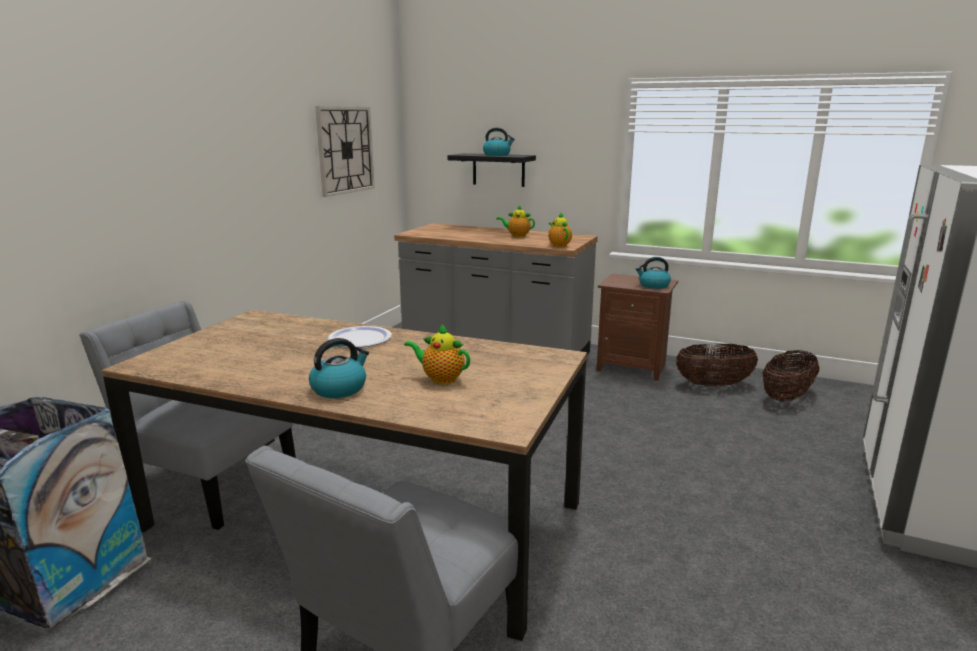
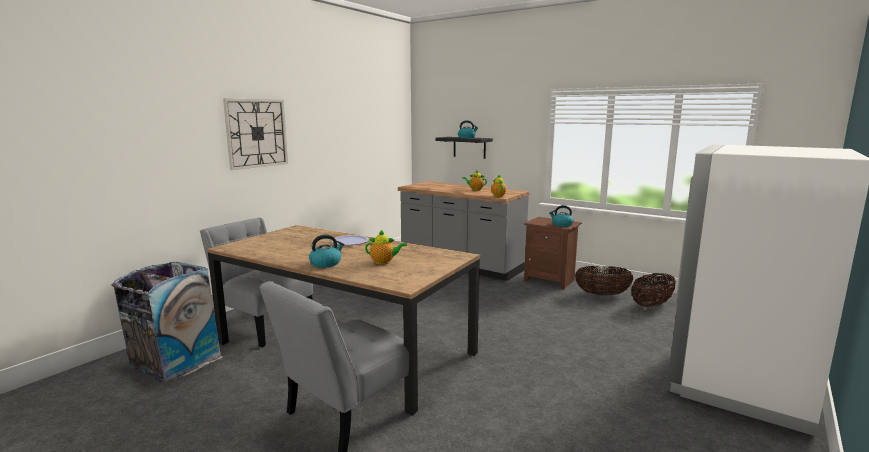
camera: 10 degrees right, 5 degrees down
(345, 150) = (370, 133): wall clock -> wall clock (256, 133)
(440, 379) = (384, 262): teapot -> teapot turned 150 degrees clockwise

